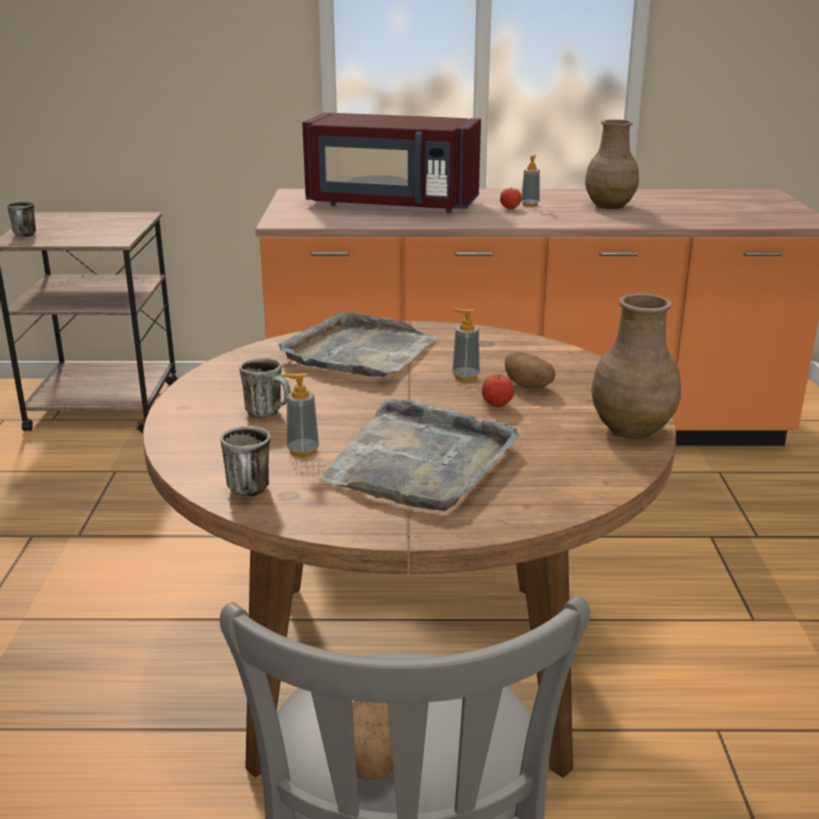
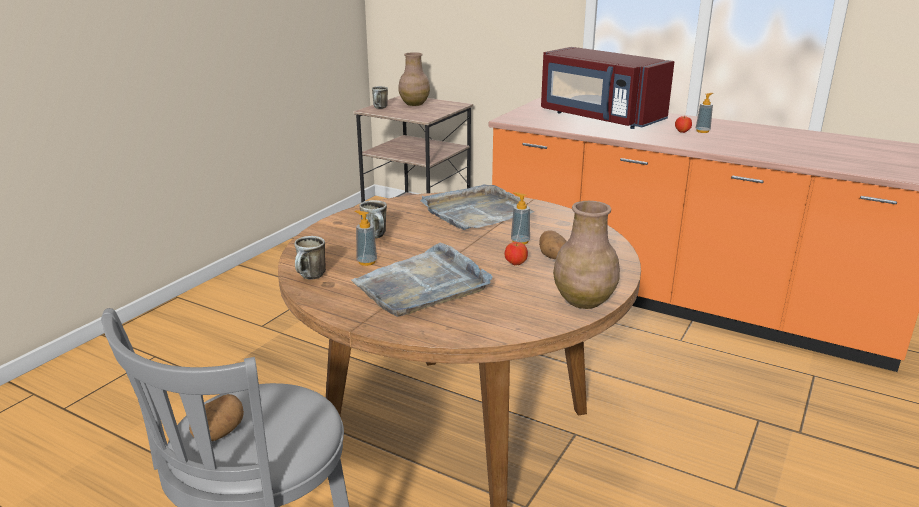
camera: 30 degrees right, 0 degrees up
(608, 206) = (766, 140): brown vase -> brown vase (414, 104)

